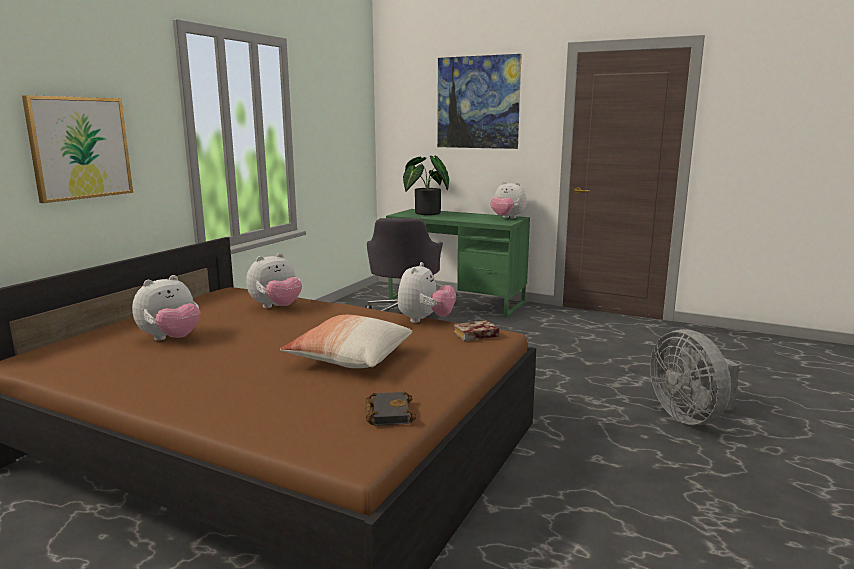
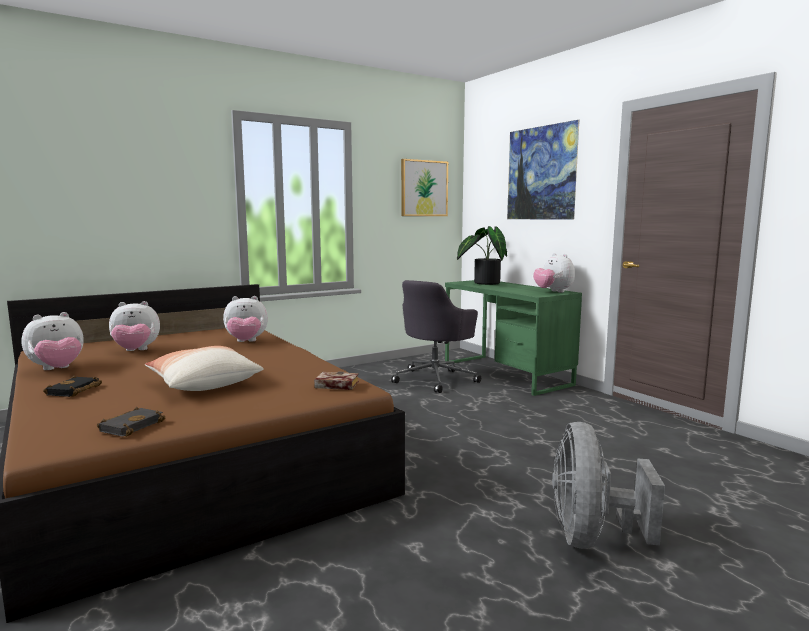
camera: 30 degrees right, 5 degrees down
(80, 148) = (136, 206): picture -> picture (424, 188)
(223, 396) = (74, 391): none -> black book
(425, 320) = (327, 368): plush toy -> plush toy (57, 369)

